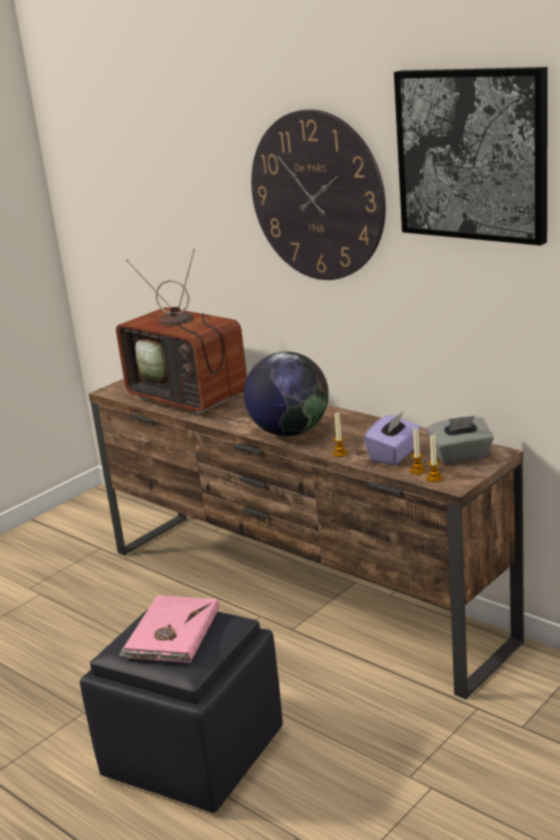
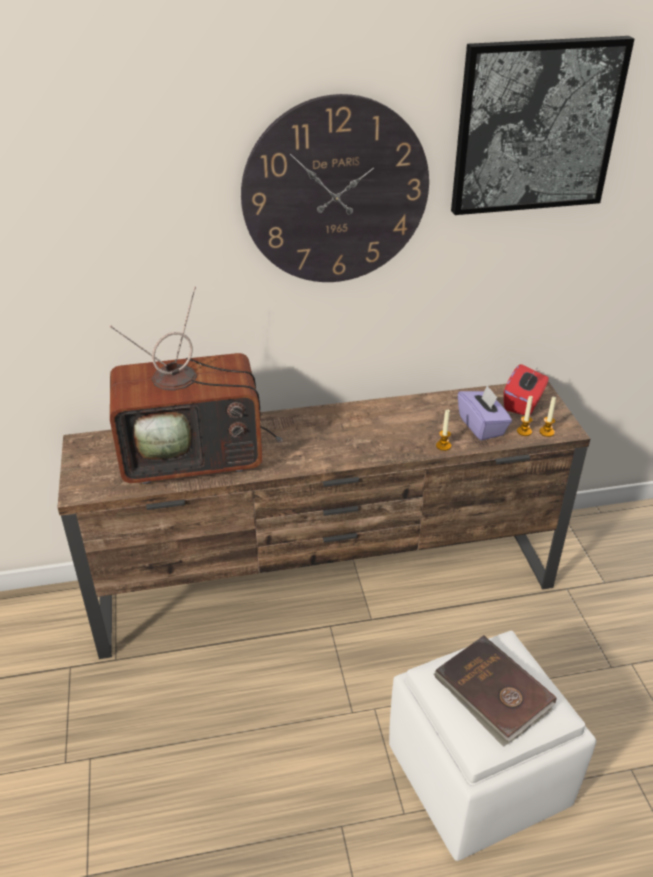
camera: 55 degrees left, 15 degrees up
(171, 633) = (493, 692): pink book -> brown book
(196, 752) = (477, 774): black ottoman -> white ottoman
(289, 432) = (363, 446): globe -> none
(461, 456) = (523, 403): grey tissue box -> red tissue box

